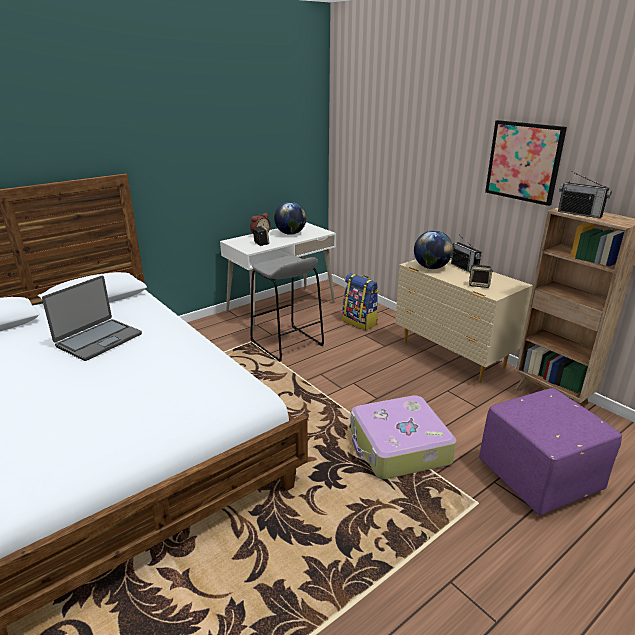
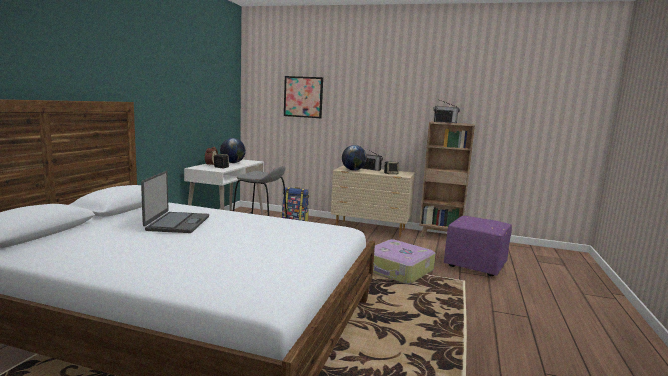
camera: 35 degrees left, 15 degrees down
(524, 161) = (400, 100): picture -> picture (303, 97)

